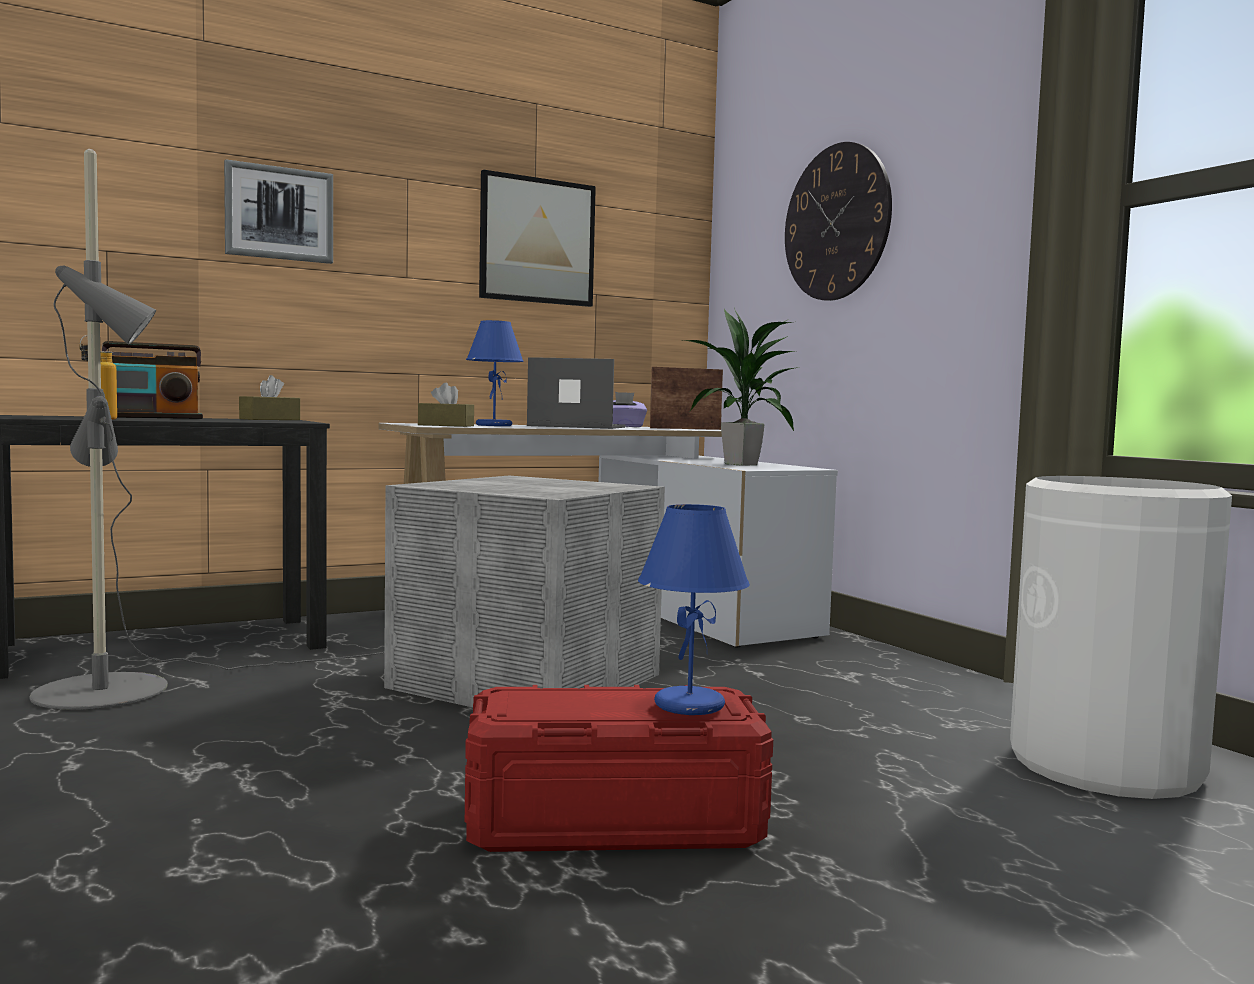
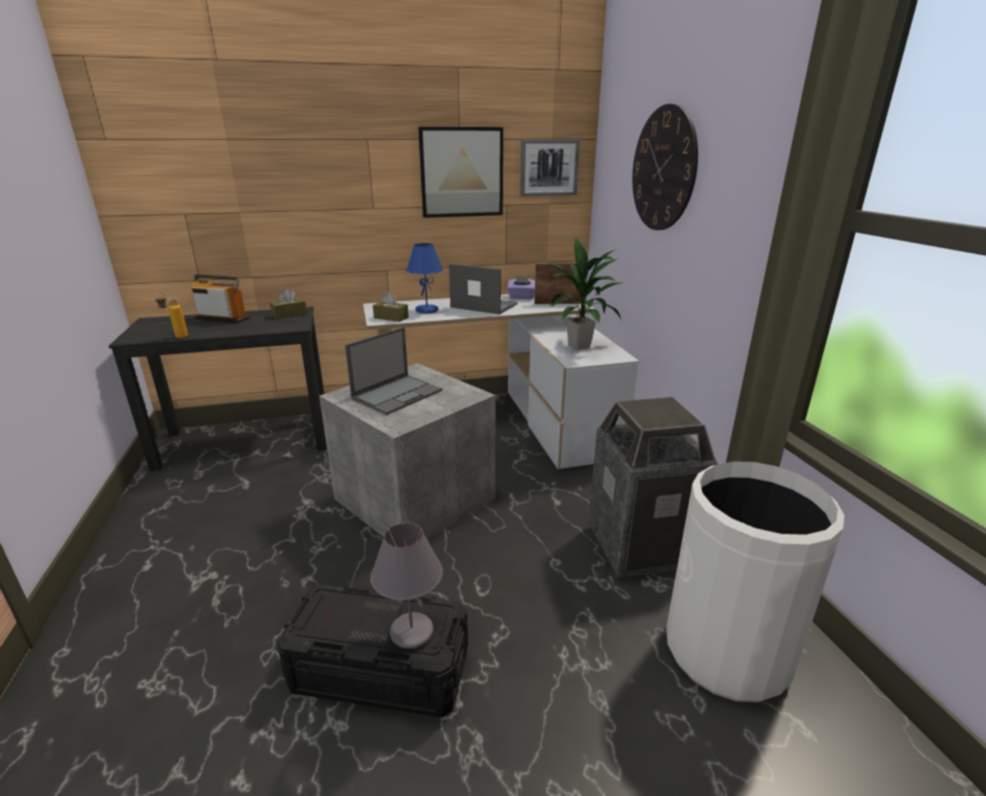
camera: 15 degrees right, 20 degrees up
(132, 687) = (211, 485): grey floor lamp -> none
(153, 417) = (222, 318): radio -> radio turned 150 degrees counterclockwise
(279, 213) = (284, 176): picture -> picture (548, 167)
(514, 485) = (398, 394): none -> laptop
(613, 821) = (380, 671): red storage box -> black storage box
(689, 705) = (412, 631): blue table lamp -> grey table lamp
(912, 699) = (640, 546): none -> trash can

